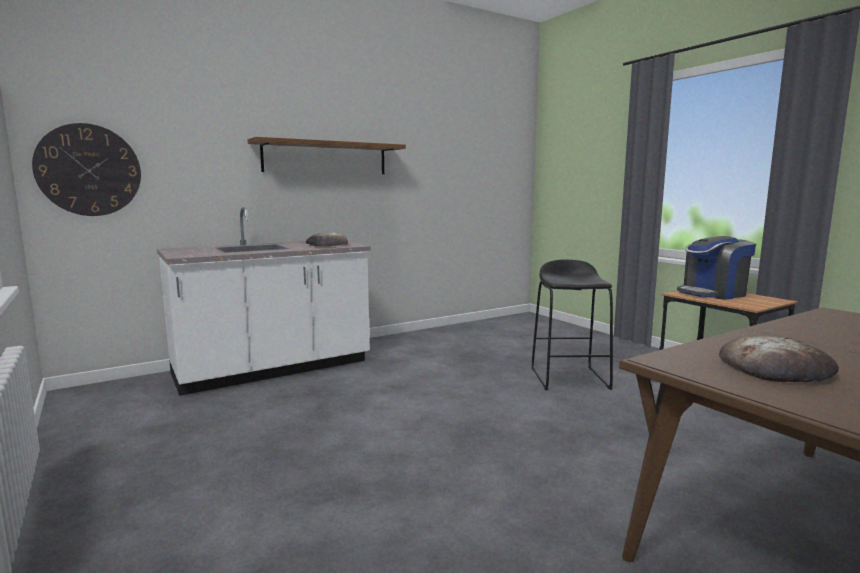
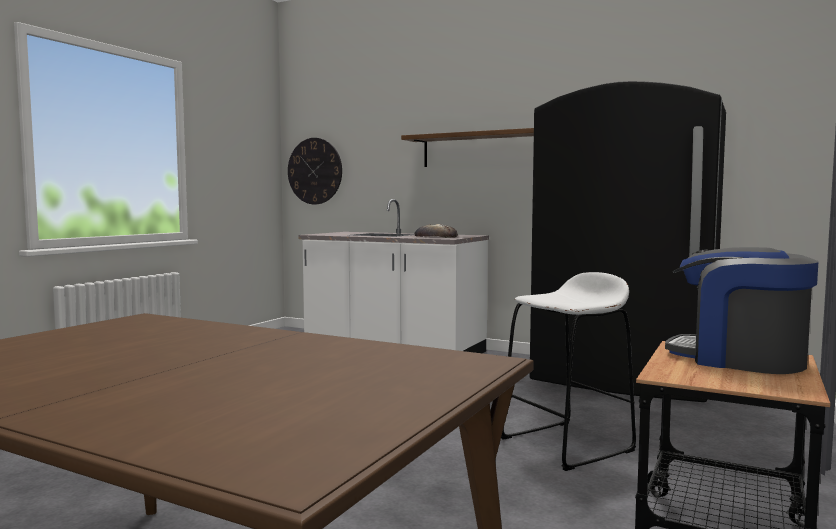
camera: 60 degrees right, 5 degrees down
(466, 335) = (623, 380): none -> black fridge
(569, 378) = (567, 444): black stool -> white stool
(775, 367) = (131, 336): bread -> none

